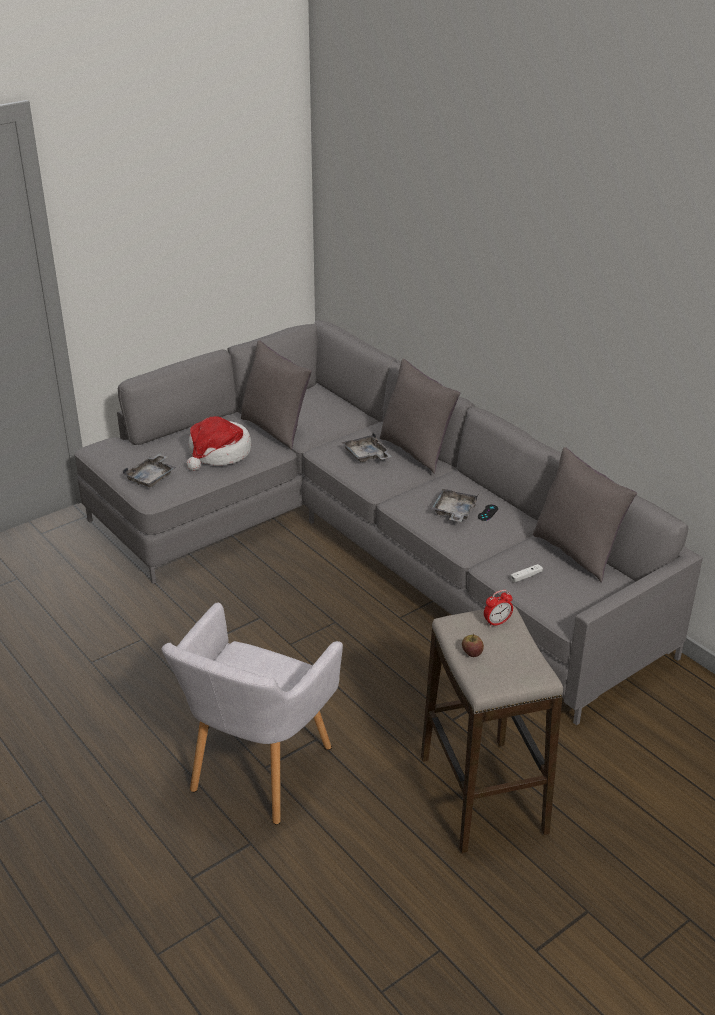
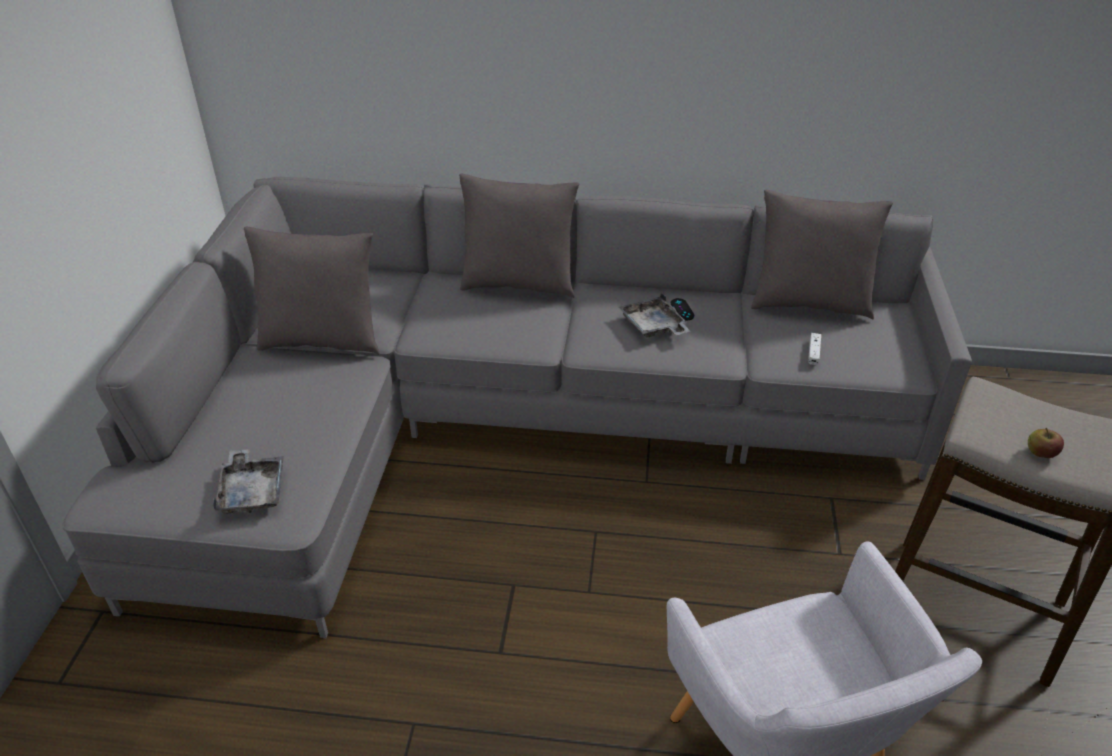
camera: 45 degrees left, 5 degrees up
(219, 453) = (300, 407): hat -> none
(366, 455) = (477, 315): grey tray -> none
(497, 622) = (1002, 404): alarm clock -> none

